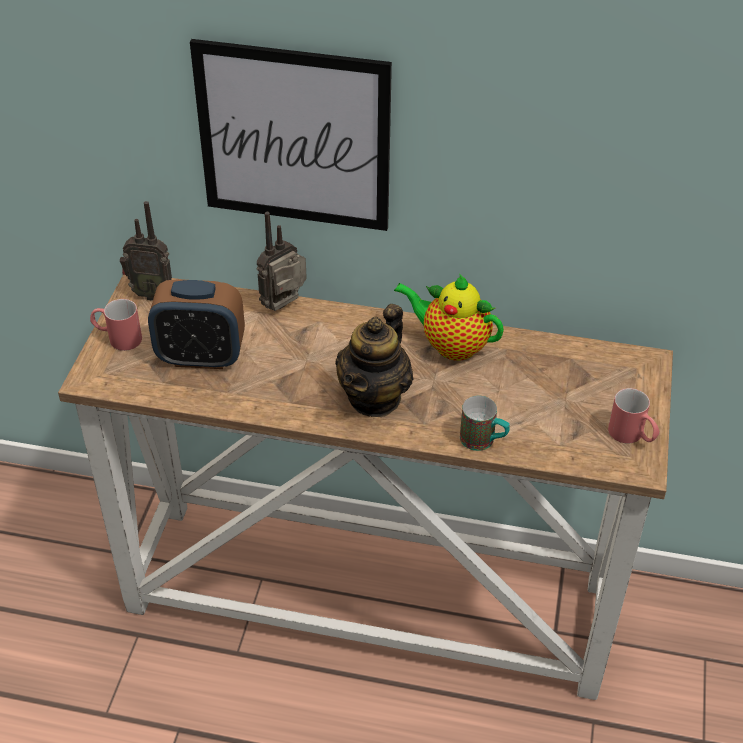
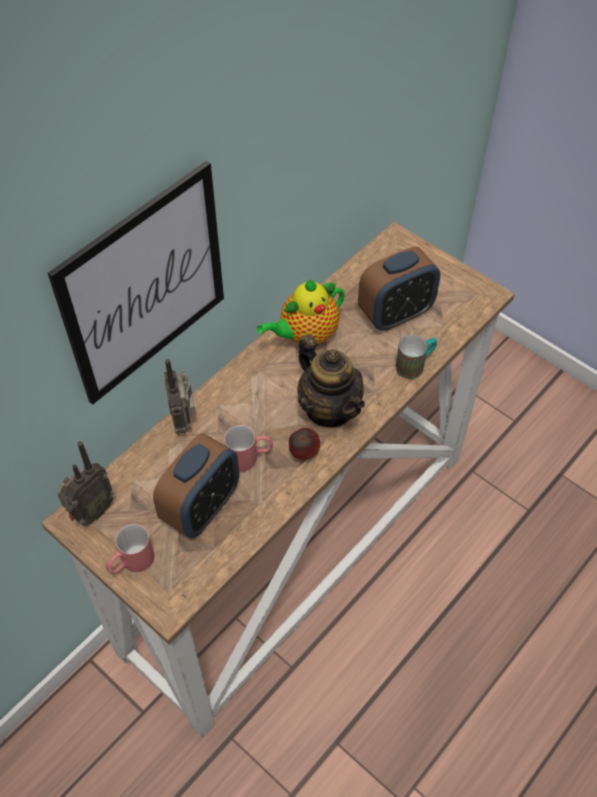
camera: 60 degrees left, 10 degrees up
(307, 400) = (303, 454): none -> apple
(540, 400) = (395, 314): none -> alarm clock
(632, 436) = (459, 284): red mug -> red mug (250, 457)

